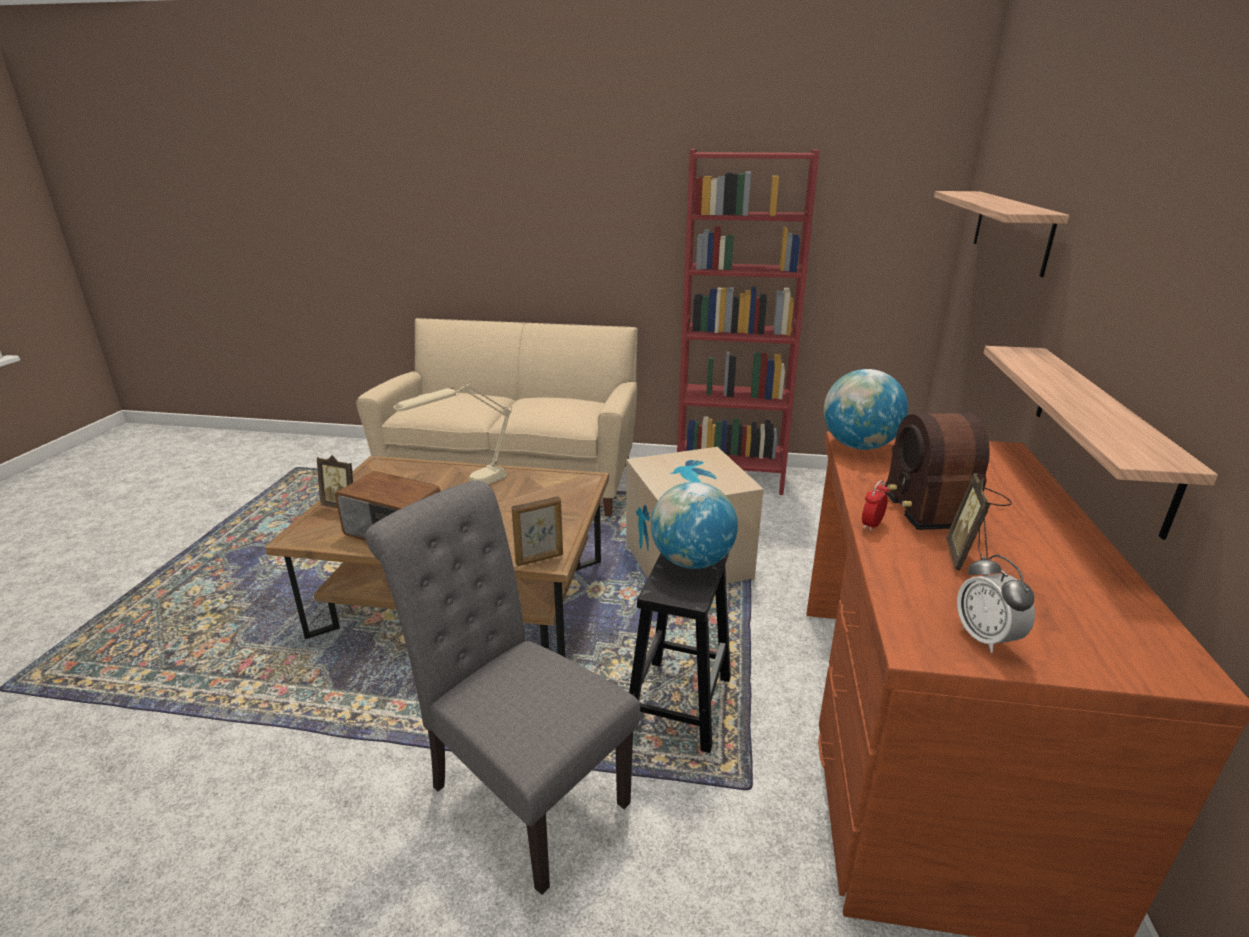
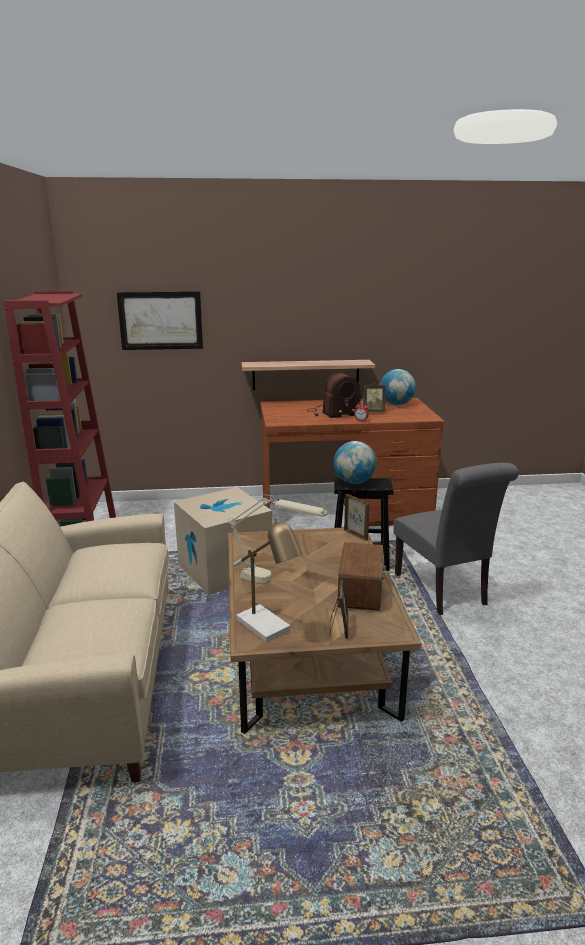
camera: 105 degrees left, 5 degrees down
(387, 473) = (268, 628): none -> table lamp
(519, 789) = (443, 592): grey chair -> grey chair turned 45 degrees counterclockwise
(859, 446) = (282, 421): globe -> globe (396, 404)
(985, 638) = (417, 412): alarm clock -> none
(1011, 230) = (161, 320): shelf -> picture

